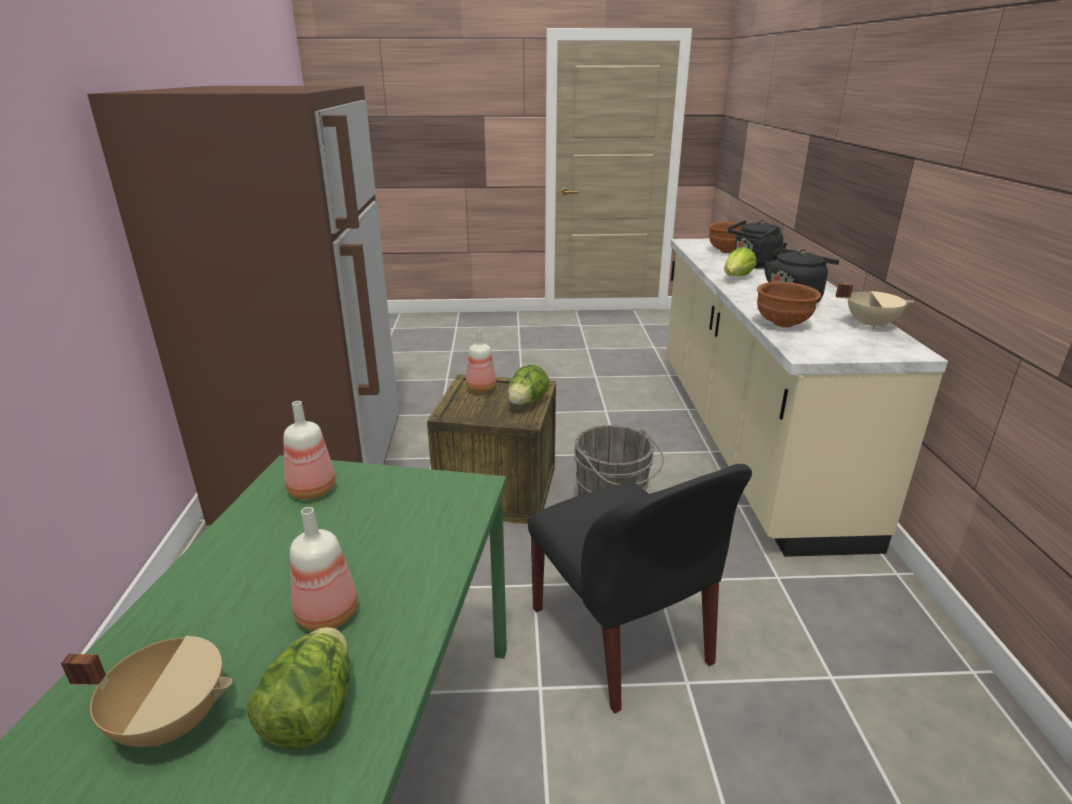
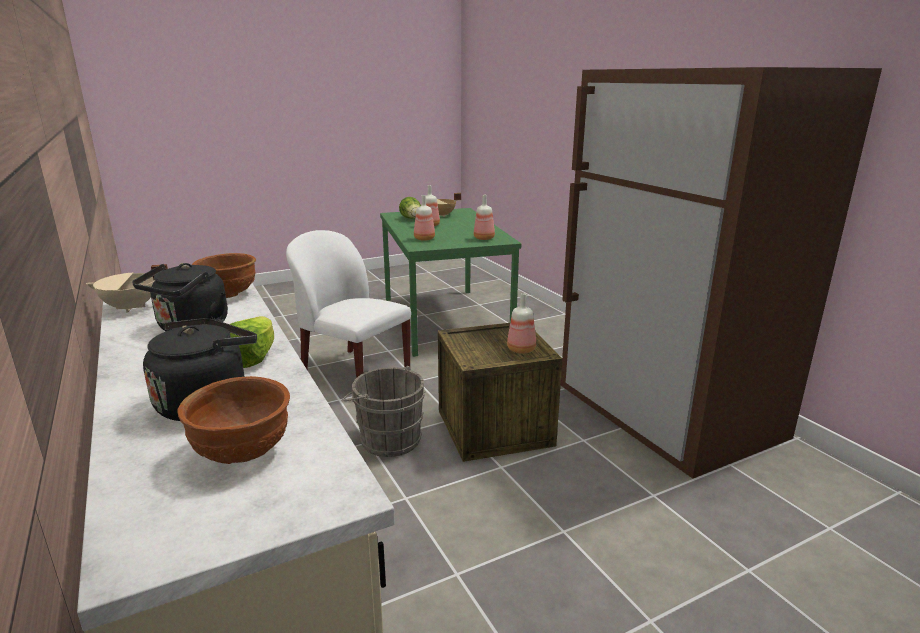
camera: 155 degrees right, 5 degrees down
(430, 522) = (423, 239): none -> bottle
(527, 402) = (467, 346): lettuce -> none
(622, 638) = (354, 372): black chair -> white chair

